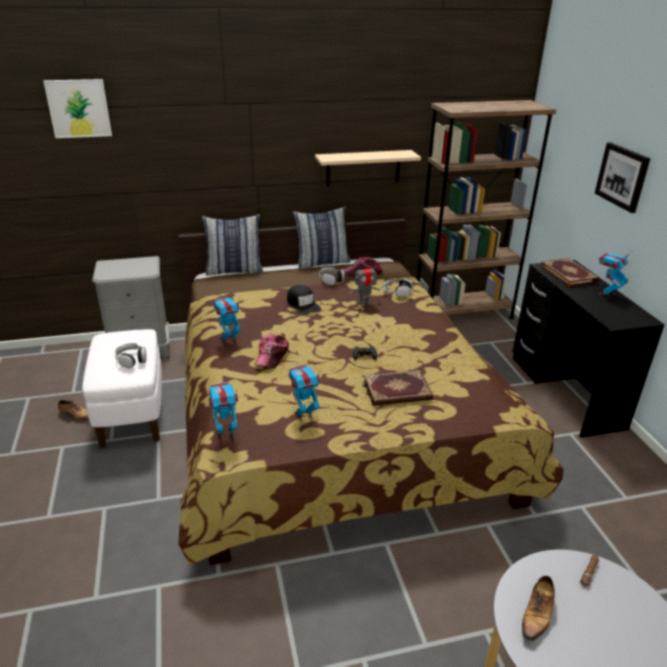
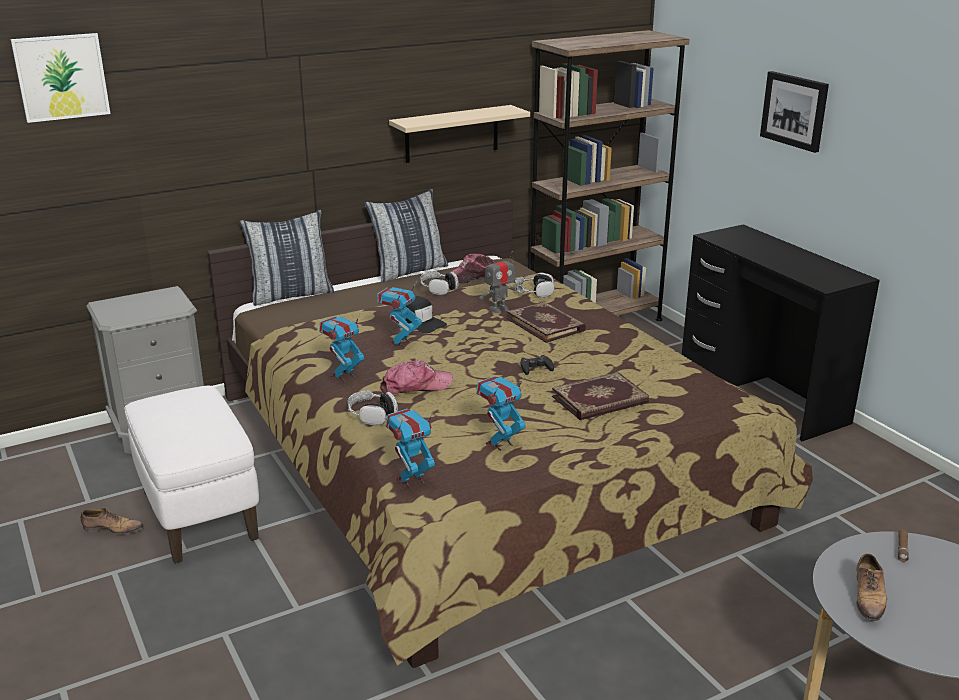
camera: 15 degrees left, 5 degrees down
(132, 360) = (207, 425): headphones -> headphones (372, 415)
(272, 356) = (415, 386): cap -> cap turned 105 degrees counterclockwise
(569, 274) = (746, 241): book -> book (546, 324)
(606, 293) = (799, 256): toy robot -> toy robot (400, 342)

